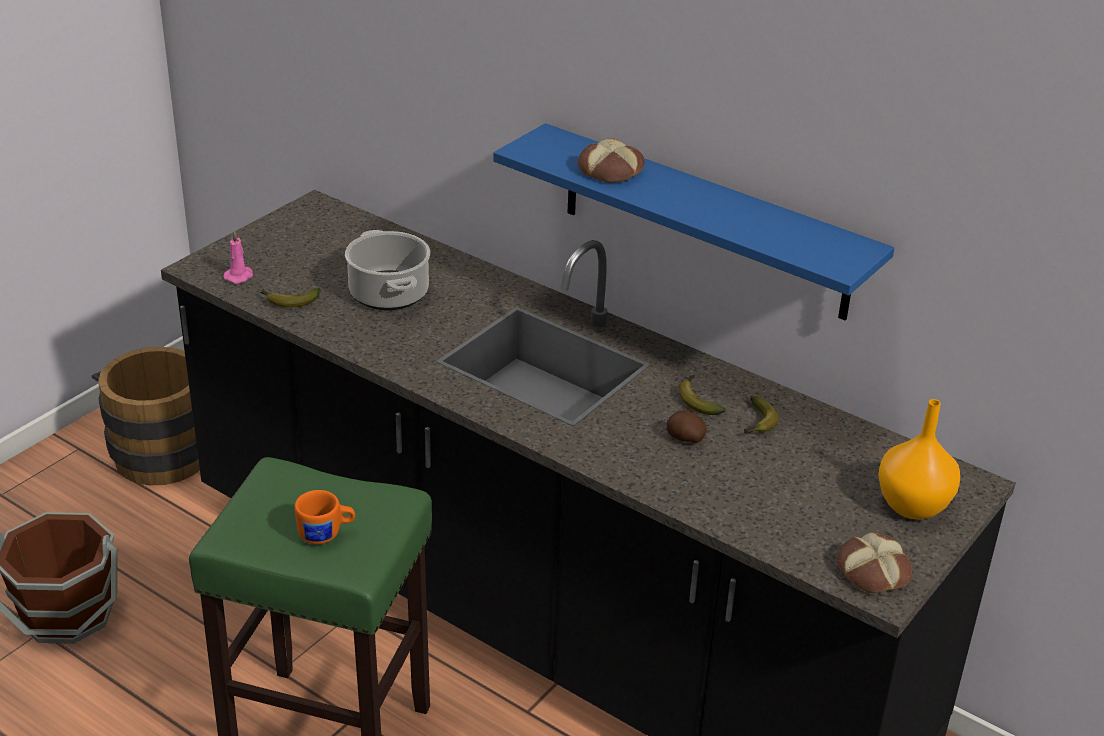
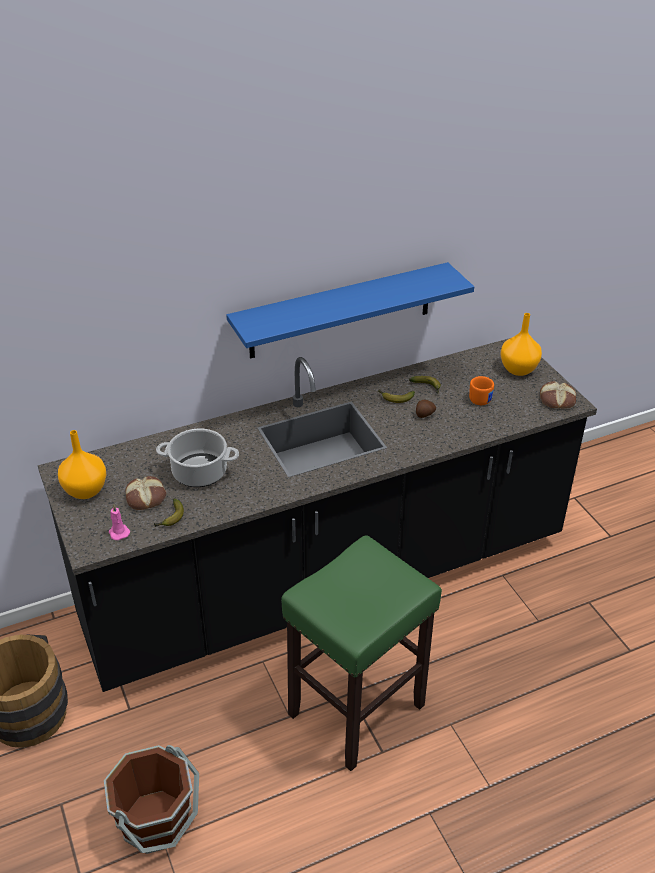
camera: 60 degrees left, 5 degrees up
(296, 231) = (85, 490): none -> orange vase
(326, 534) = (379, 587): orange mug -> orange mug (481, 398)
(611, 171) = (305, 311): bread -> bread (146, 497)

